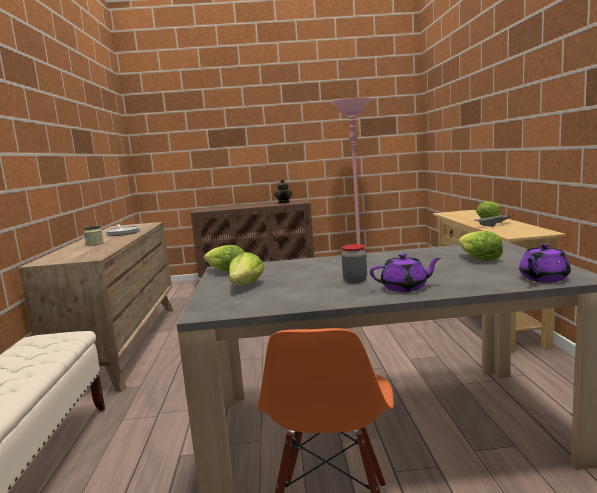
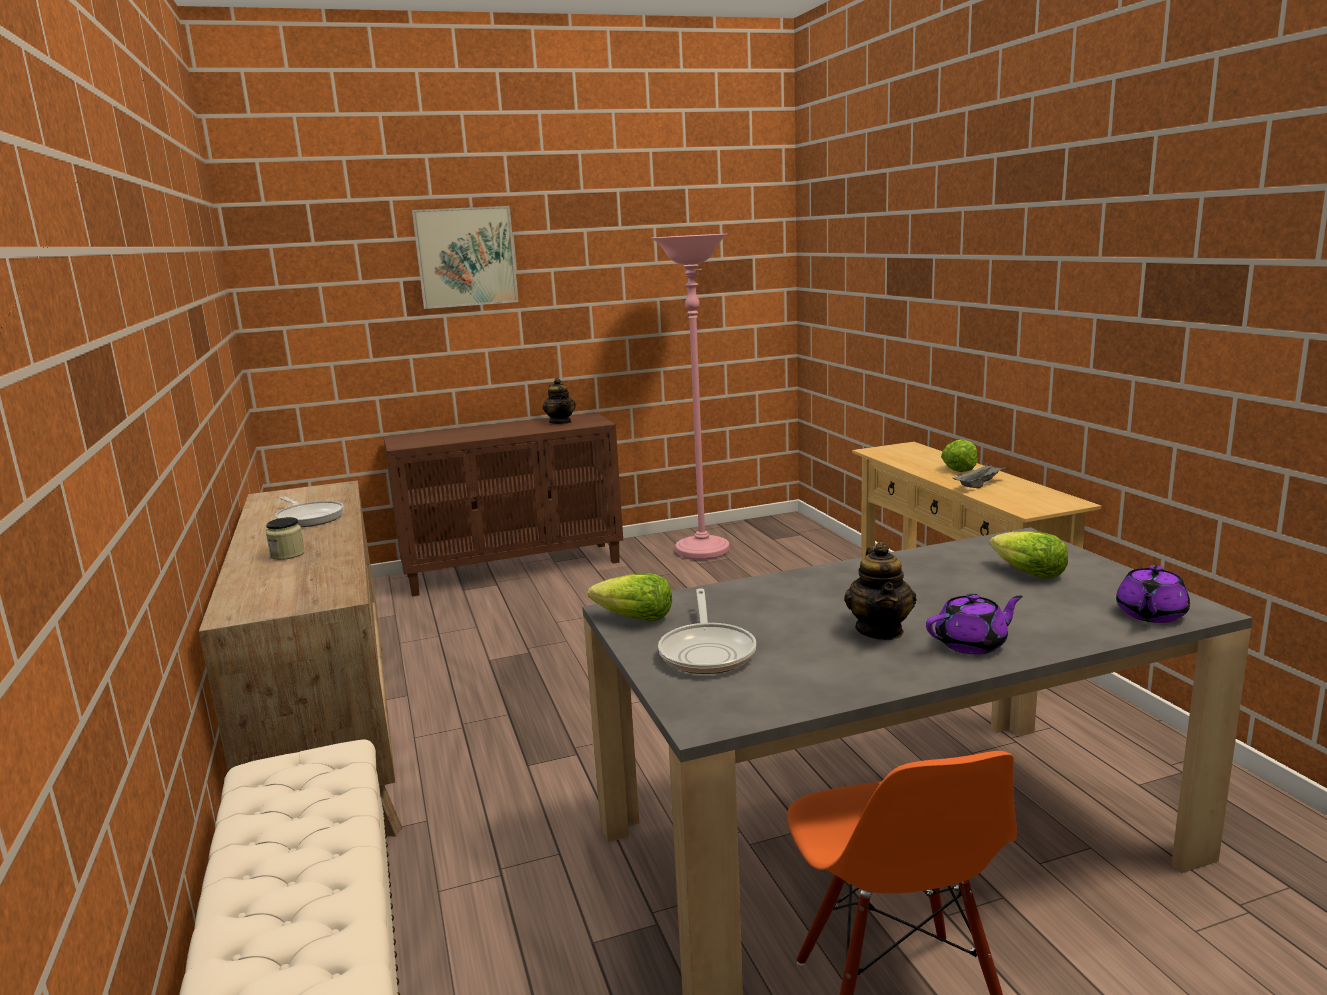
camera: 15 degrees left, 5 degrees up
(239, 117) = (466, 257): none -> picture
(246, 285) = (707, 652): lettuce -> frying pan
(355, 280) = (880, 630): jar -> teapot

